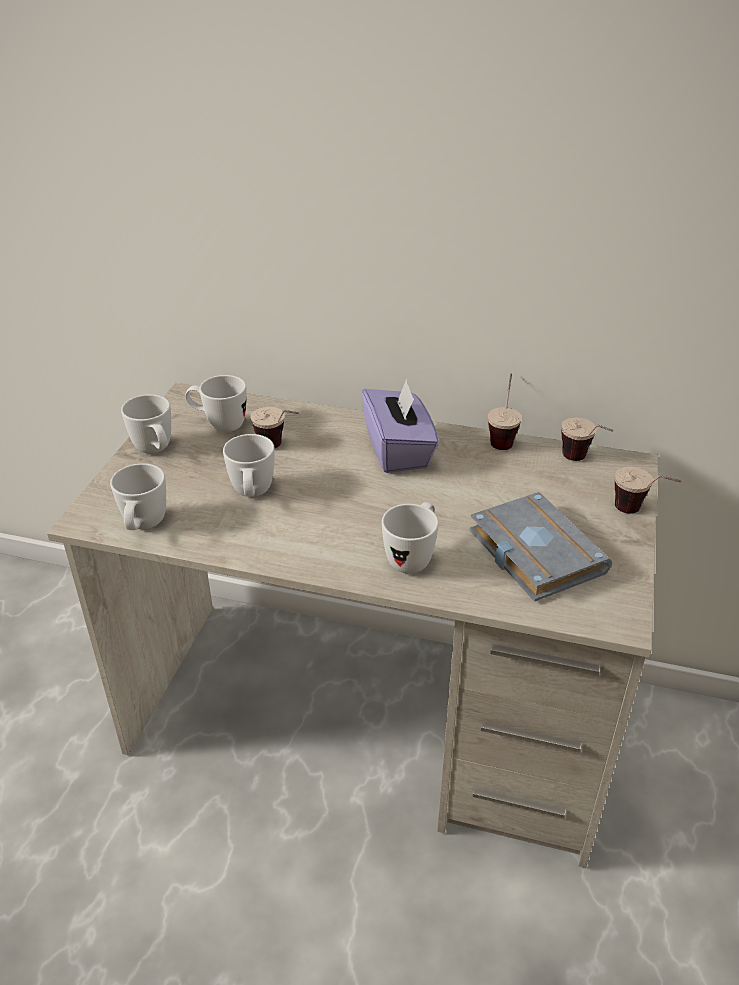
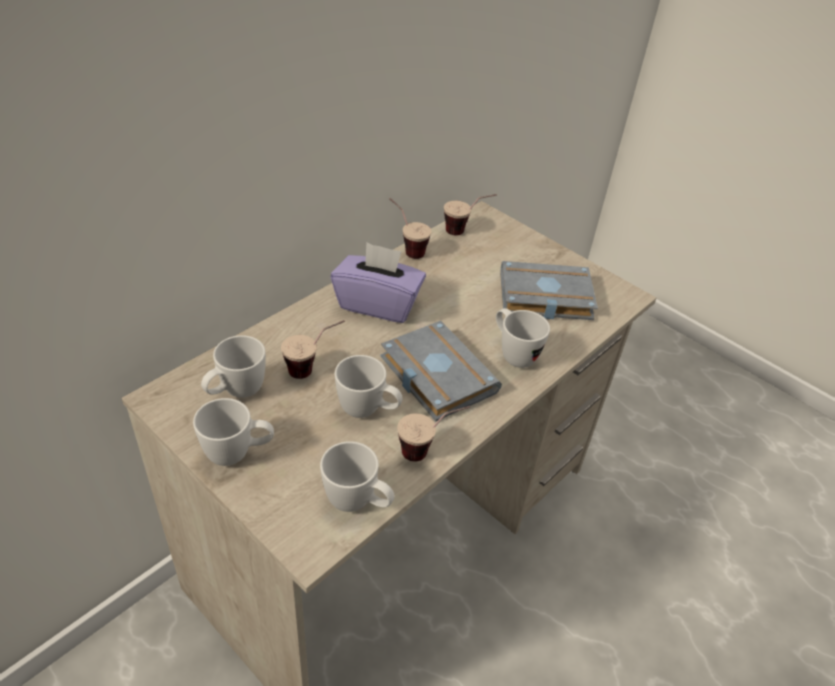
camera: 65 degrees left, 5 degrees up
(331, 516) = (434, 375): none -> grey book
(639, 514) = (536, 238): cup -> cup (429, 450)

